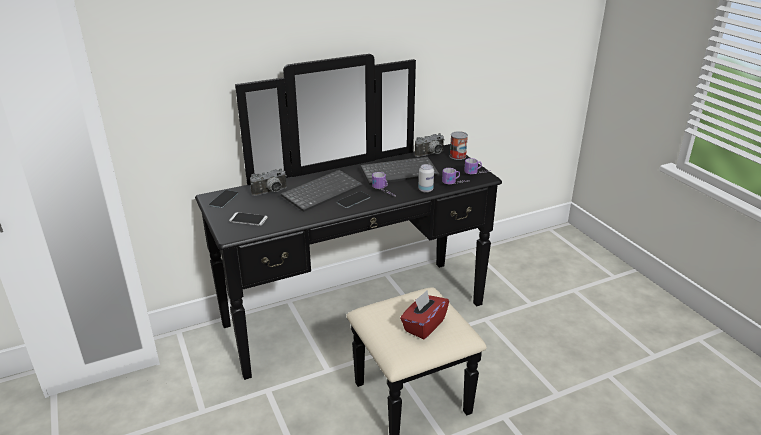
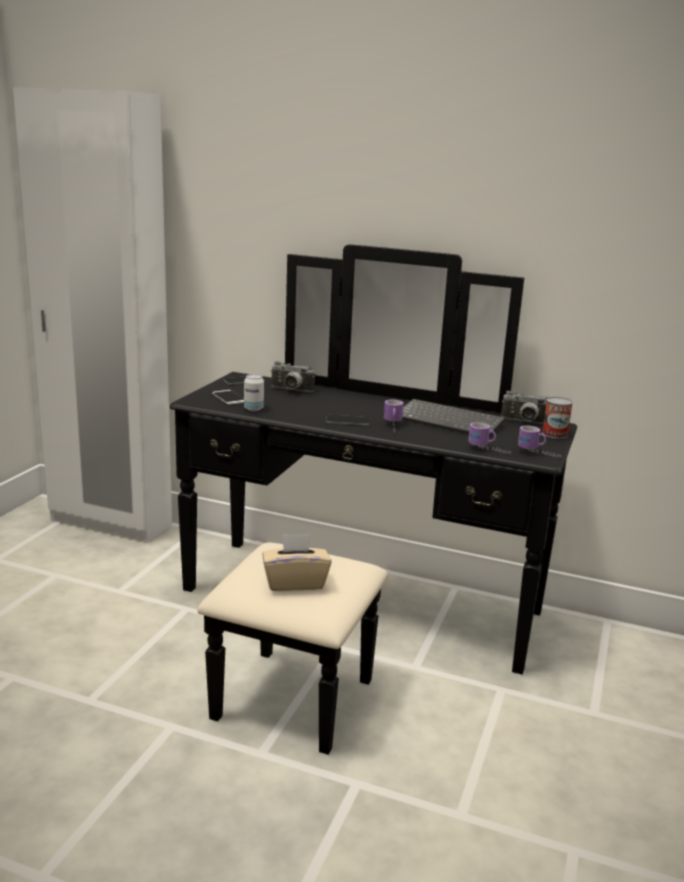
camera: 45 degrees right, 10 degrees down
(322, 191) = (336, 405): keyboard -> none
(423, 325) = (295, 582): red tissue box -> beige tissue box
(425, 190) = (441, 442): can -> can (253, 409)

